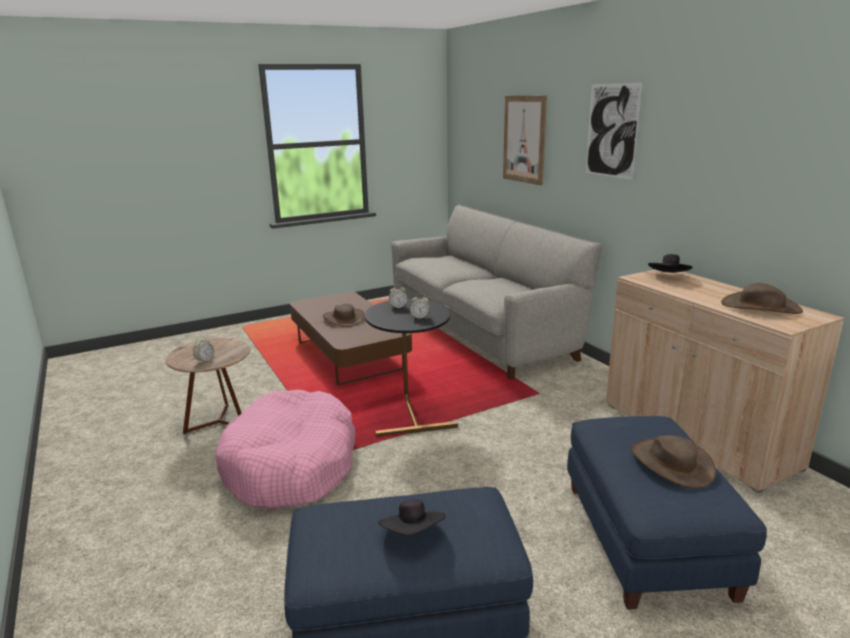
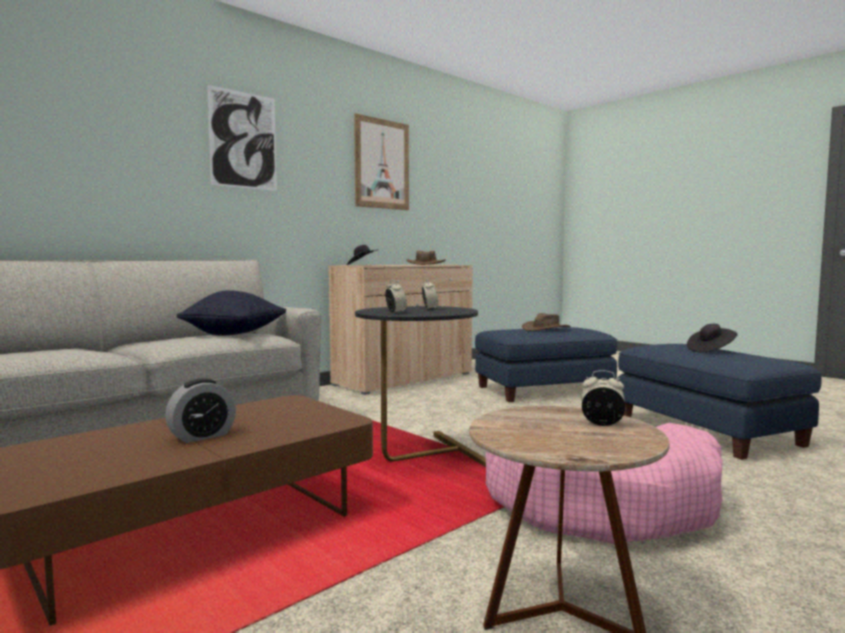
camera: 105 degrees left, 15 degrees down
(343, 319) = (202, 436): brown hat -> alarm clock
(508, 294) = (234, 334): none -> black pillow
(524, 139) = (71, 135): picture -> picture (382, 164)

